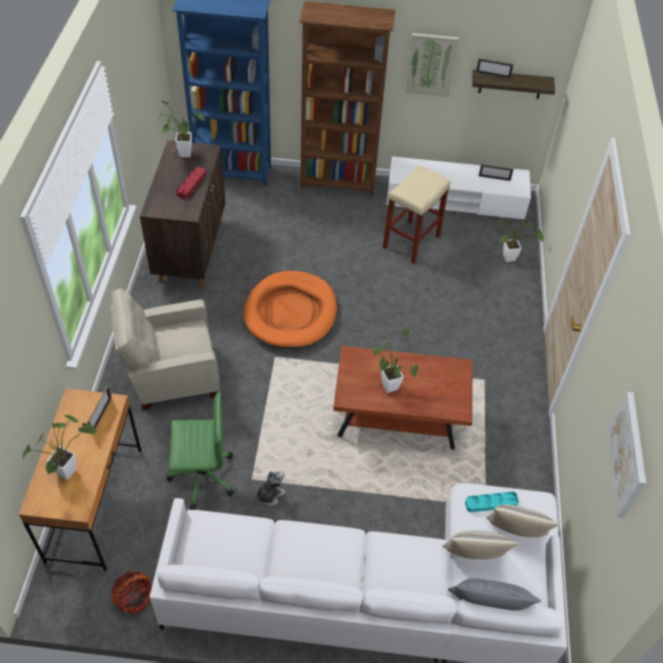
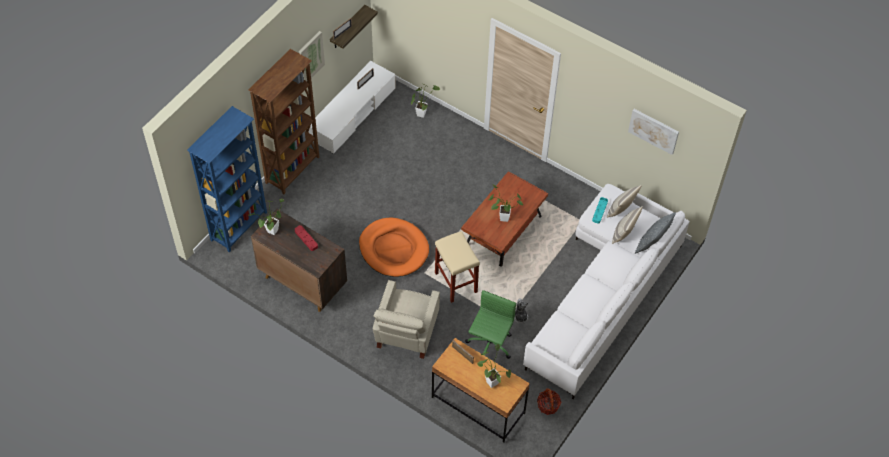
camera: 60 degrees left, 5 degrees up
(411, 241) = (374, 156): beige stool -> beige stool (455, 282)

